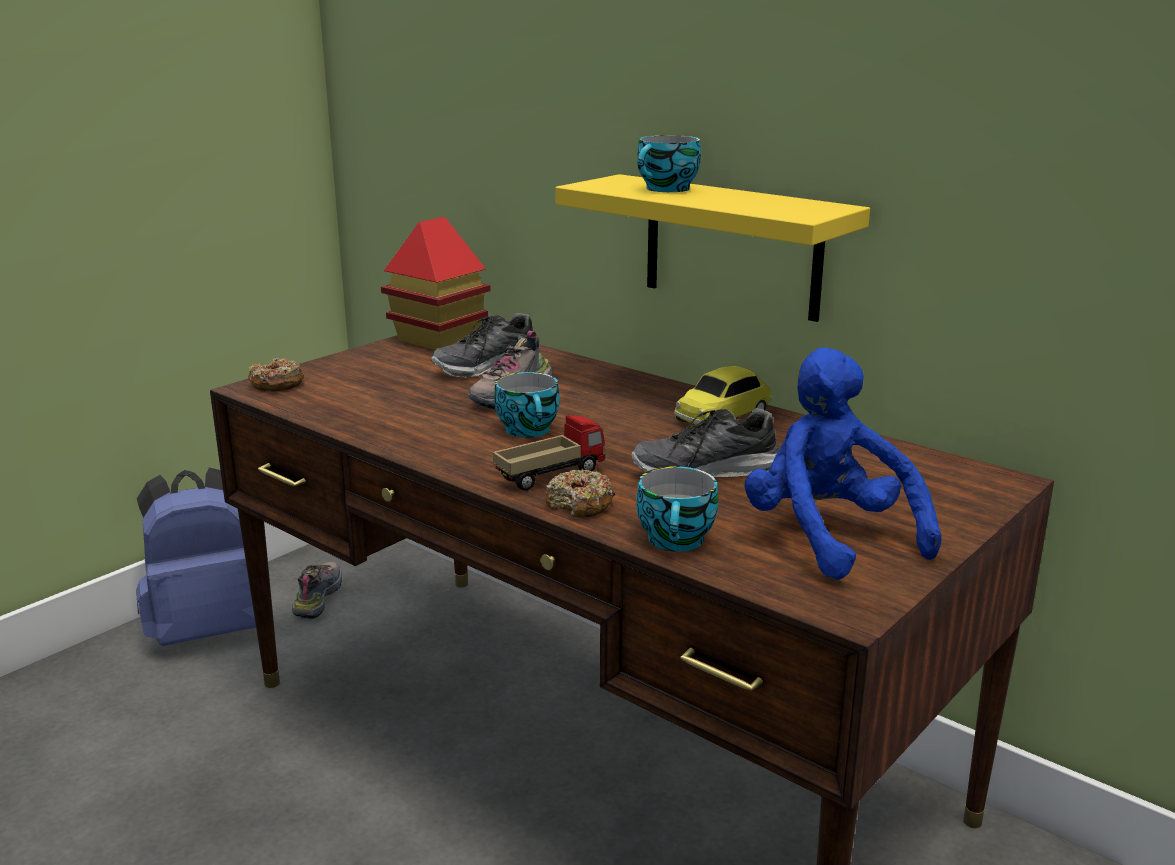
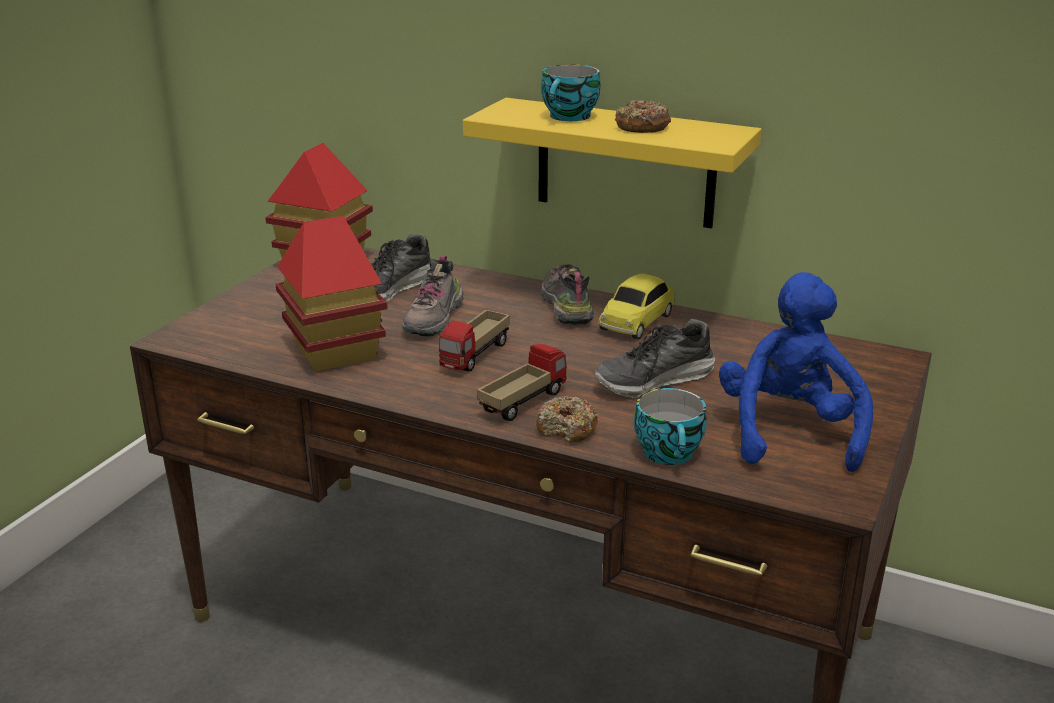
camera: 15 degrees left, 5 degrees up
(209, 629) = (110, 572): blue backpack -> none
(277, 384) = (196, 332): donut -> donut (642, 127)
(317, 598) = (207, 522): shoe -> shoe (564, 305)
(394, 412) = (335, 351): none -> toy house
(530, 430) = (475, 356): cup -> toy truck
(828, 536) = (788, 432): blue plush toy -> blue plush toy turned 45 degrees clockwise

